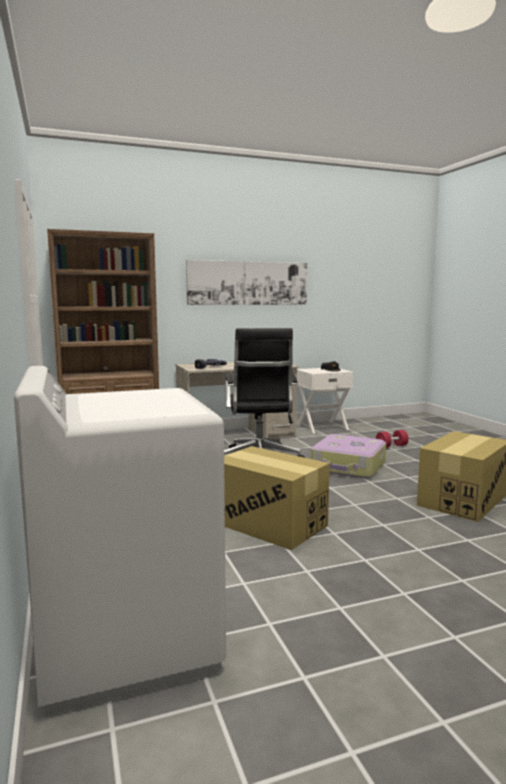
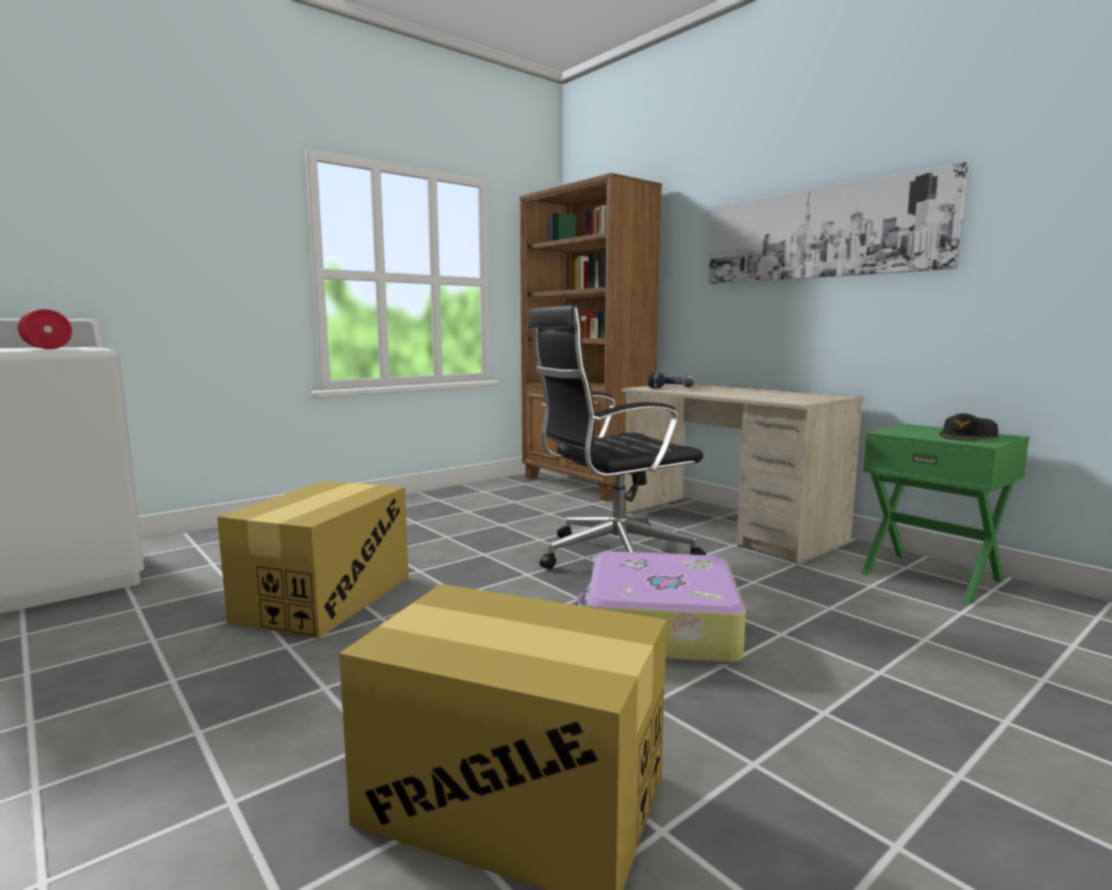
camera: 70 degrees right, 0 degrees up
(322, 427) = (932, 576): white nightstand -> green nightstand
(391, 446) = (907, 668): red dumbbell -> red dumbbell (46, 348)

